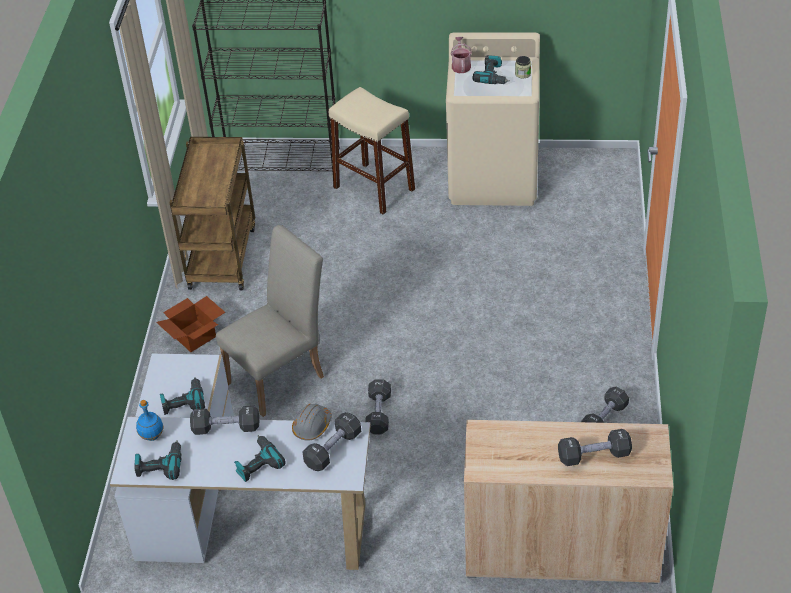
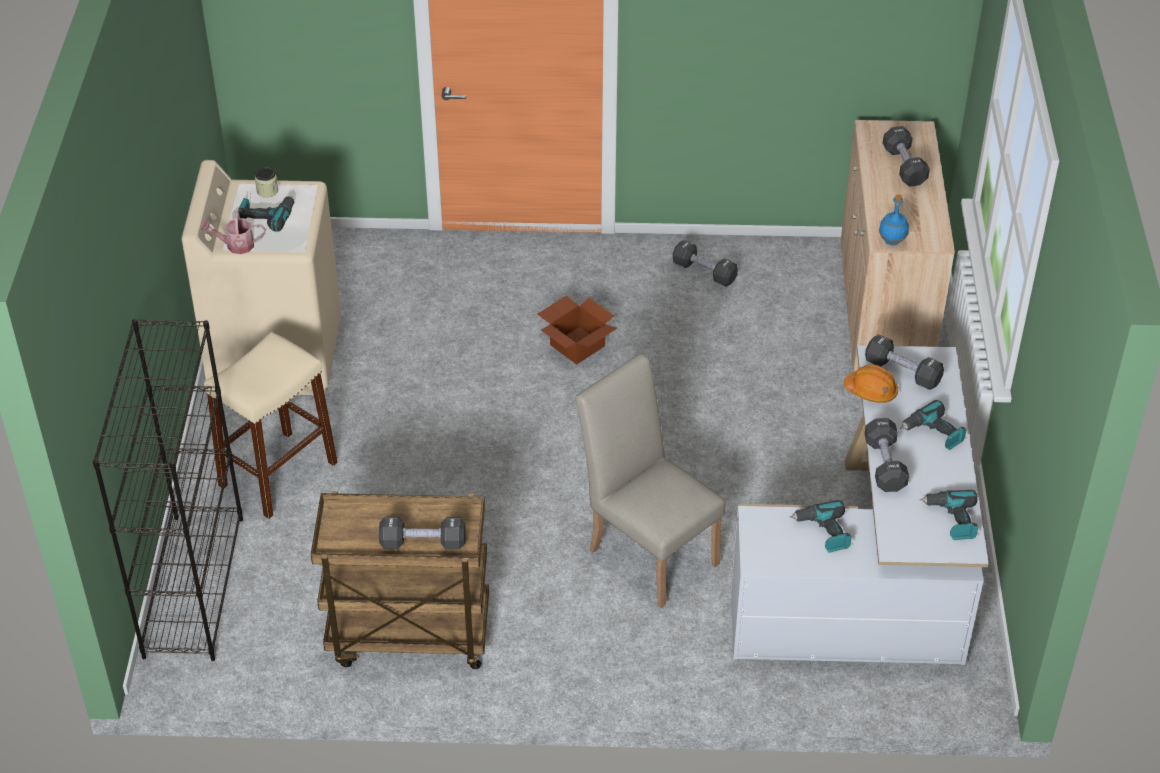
camera: 95 degrees left, 0 degrees up
(151, 436) = (908, 532): blue bottle -> blue bottle (891, 242)
(195, 336) = (574, 650): cardboard box -> cardboard box (577, 344)
(312, 426) = (871, 391): grey hard hat -> orange hard hat
(378, 413) = (707, 454): black dumbbell -> black dumbbell (423, 543)

